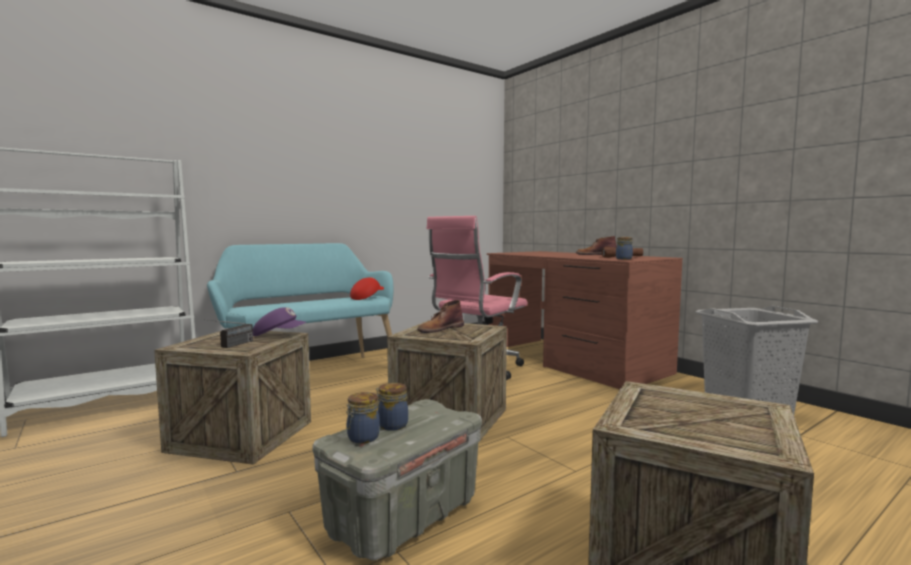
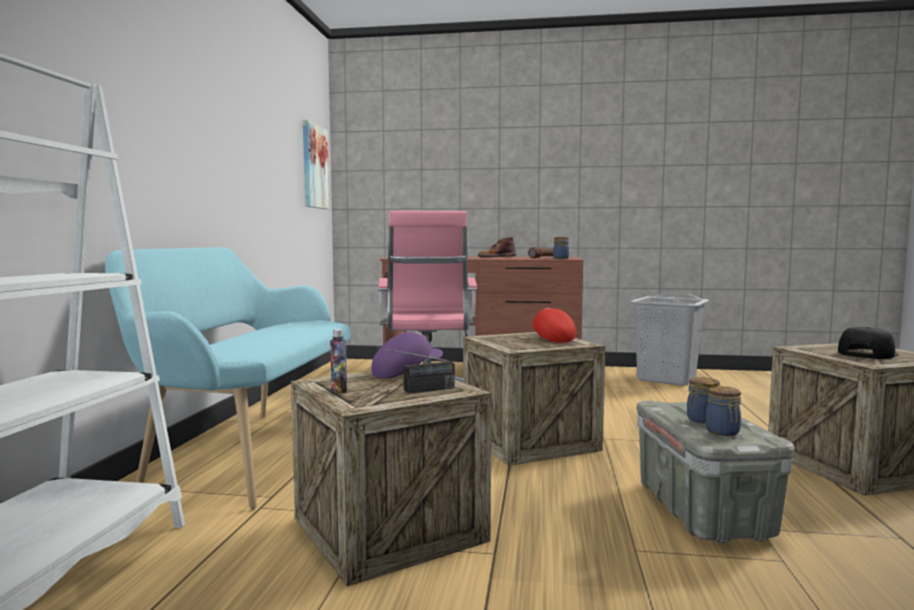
camera: 45 degrees left, 0 degrees up
(212, 337) = (339, 391): none -> bottle
(231, 346) = (417, 391): radio -> radio turned 90 degrees clockwise
(367, 298) = (317, 323): red cap -> red cap (551, 339)
(440, 329) = (515, 340): brown boot -> none
(473, 181) = (314, 166): none -> picture
(698, 416) = (866, 353): none -> black cap

